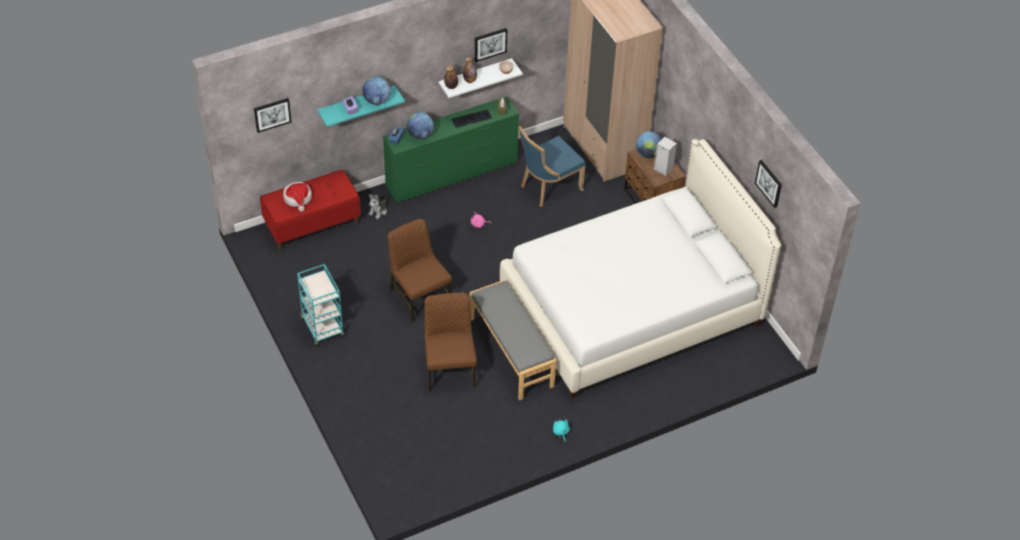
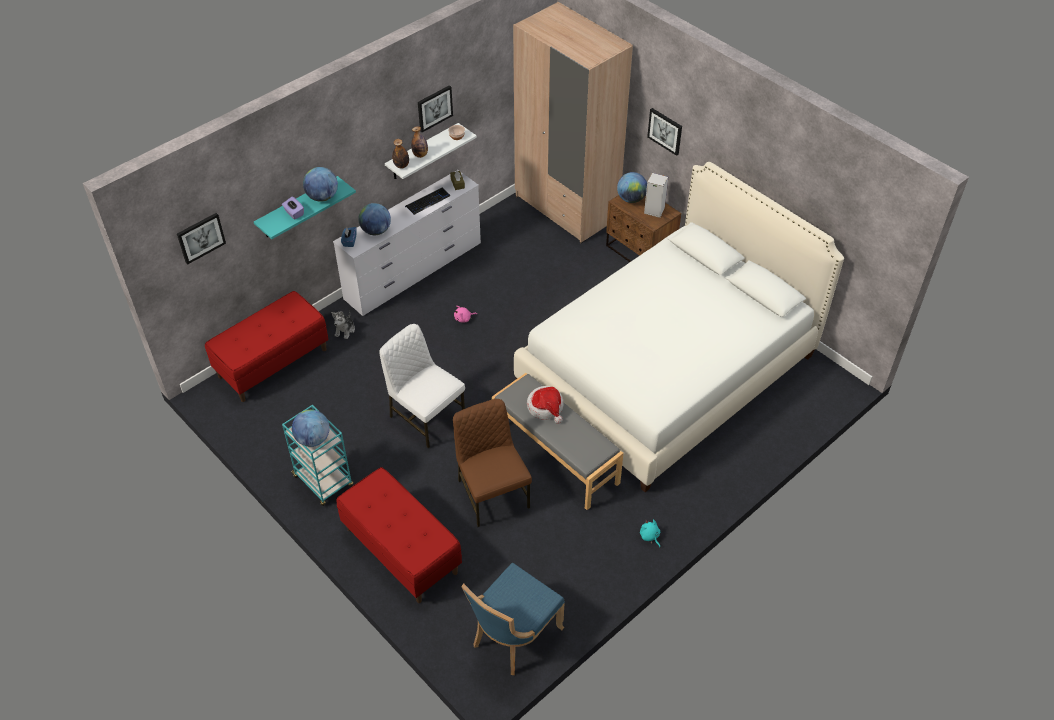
camera: 15 degrees left, 0 degrees up
(298, 198) = (251, 335): hat -> hat (546, 407)
(317, 290) = (313, 439): none -> globe
(364, 394) = (401, 551): none -> red bench
(419, 296) = (425, 416): brown chair -> white chair
(452, 174) = (414, 271): green dresser -> white dresser
(548, 187) = (524, 262): blue chair -> blue chair (513, 637)
(769, 183) = (815, 188): picture -> picture (665, 131)

